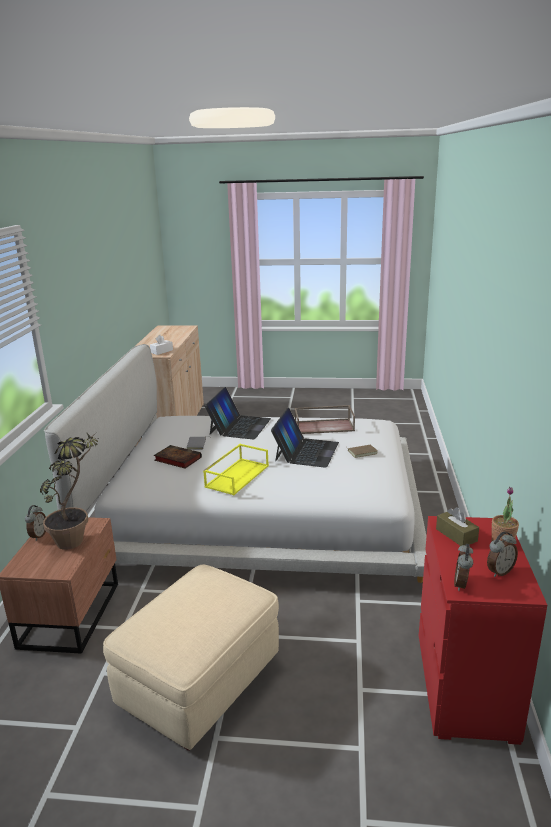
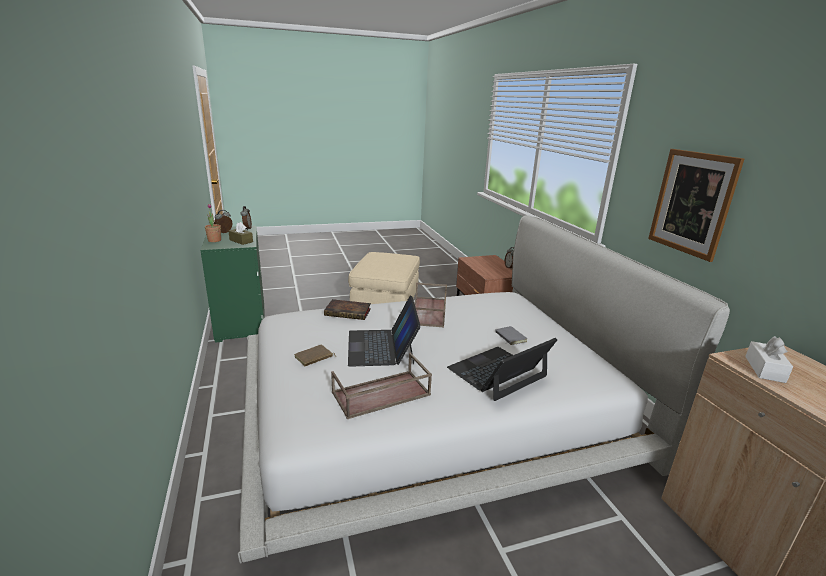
camera: 155 degrees right, 0 degrees up
(77, 537) = (486, 269): potted plant -> none
(80, 318) = (692, 203): none -> picture
(176, 459) = (504, 319): book -> book (349, 312)
(237, 476) = (429, 312): yellow tray -> brown tray
(239, 426) = (497, 372): laptop -> laptop turned 60 degrees clockwise
(465, 687) = (241, 322): red dresser -> green dresser

